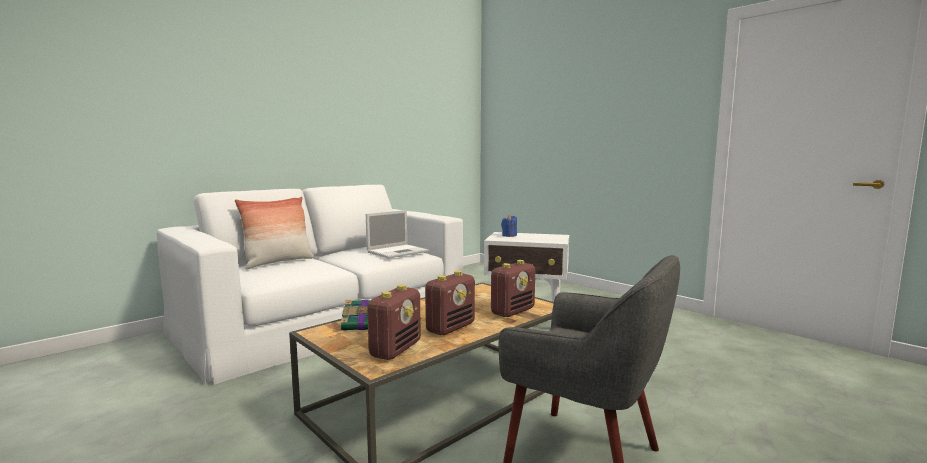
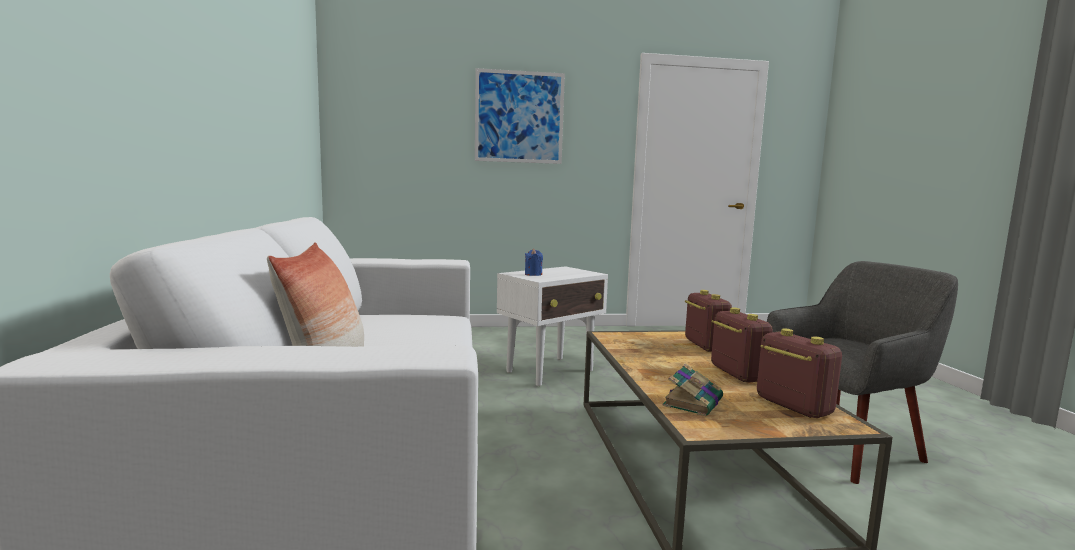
camera: 55 degrees left, 0 degrees up
(398, 251) = (425, 319): laptop -> none
(602, 100) = (519, 117): none -> picture

